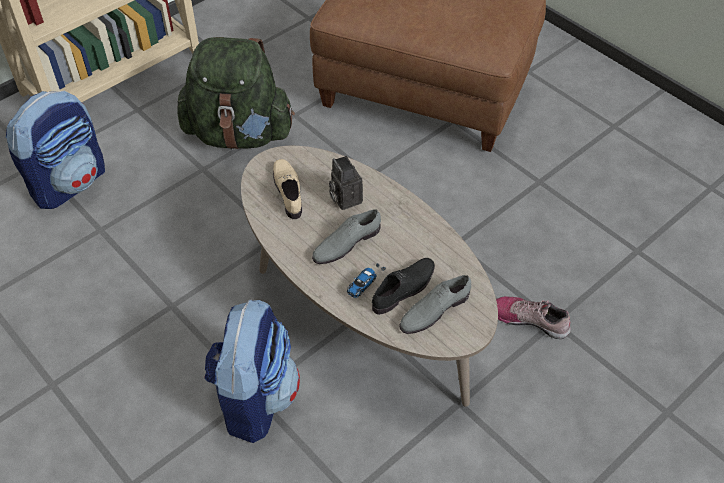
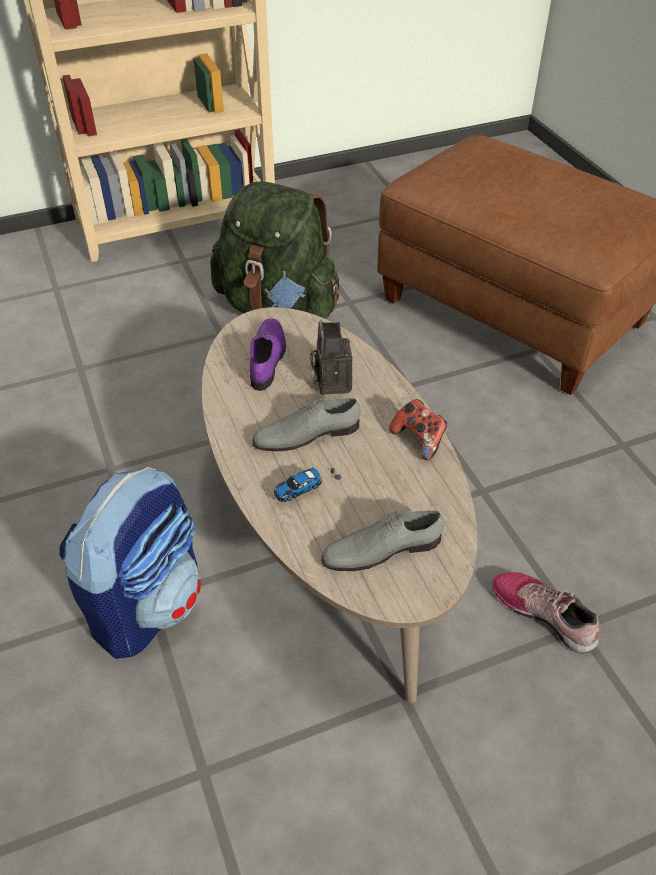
camera: 20 degrees right, 5 degrees down
(69, 183) = (76, 314): backpack -> none
(289, 191) = (268, 357): beige shoe -> purple shoe
(404, 289) = (354, 510): black shoe -> none
(425, 226) = (419, 440): none -> game controller

